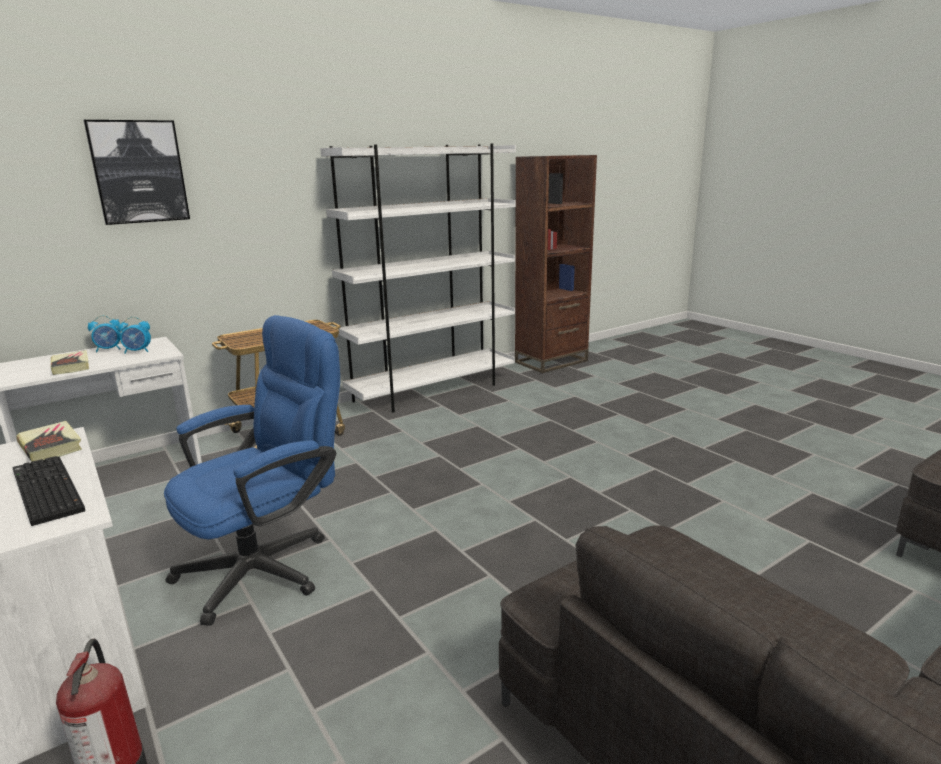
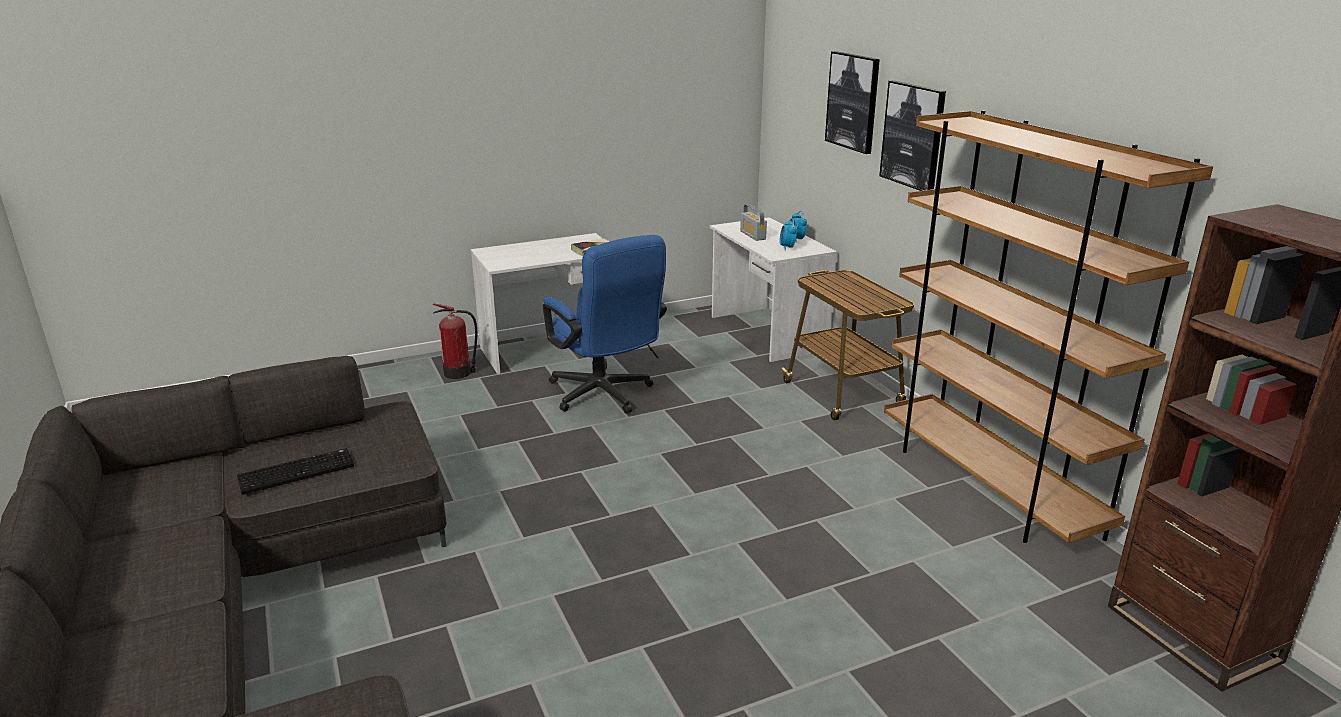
camera: 100 degrees right, 5 degrees up
(44, 491) = (534, 256): keyboard -> keyboard (297, 471)
(71, 366) = (753, 235): book -> radio
(247, 186) = (913, 135): none -> picture
(433, 391) = (988, 485): white bookcase -> brown bookcase

